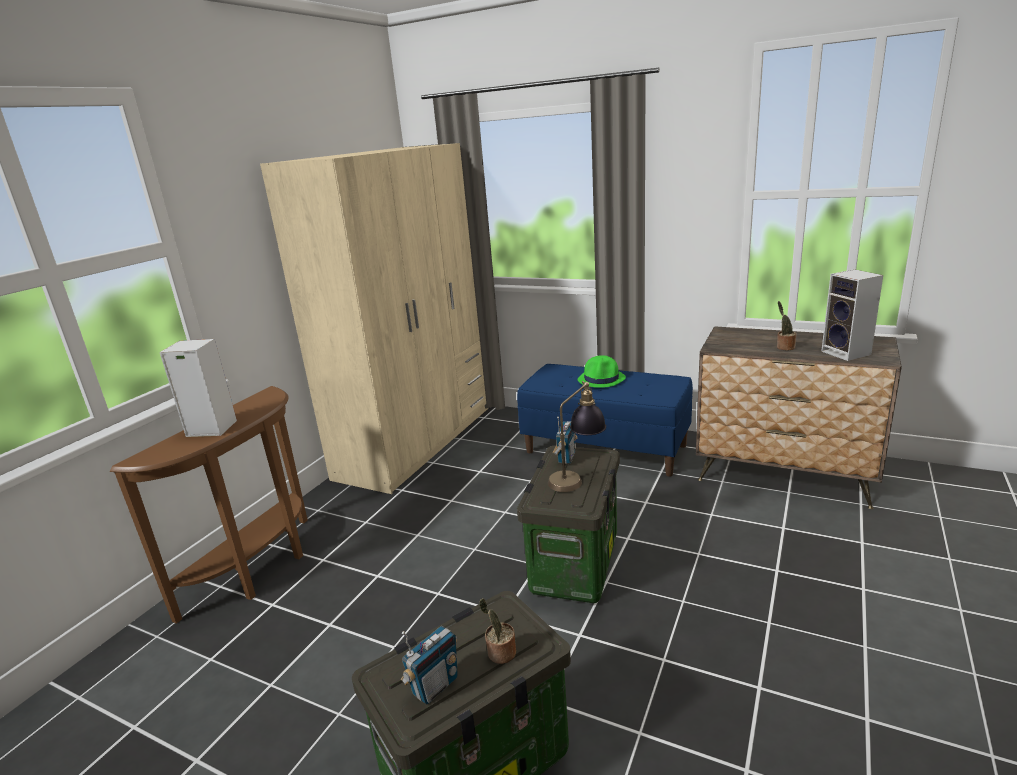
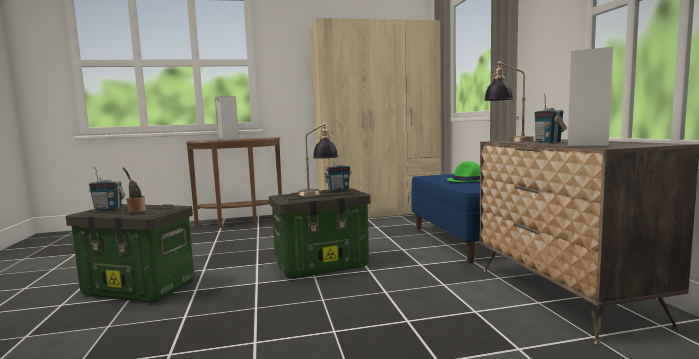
camera: 50 degrees right, 15 degrees down
(724, 344) = (510, 140): none -> table lamp
(784, 347) = (548, 142): potted plant -> radio

